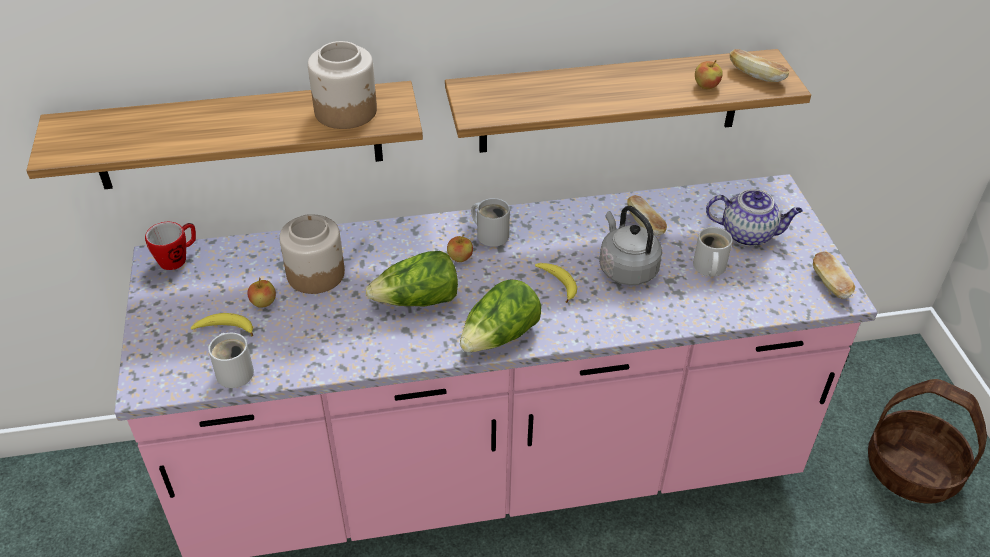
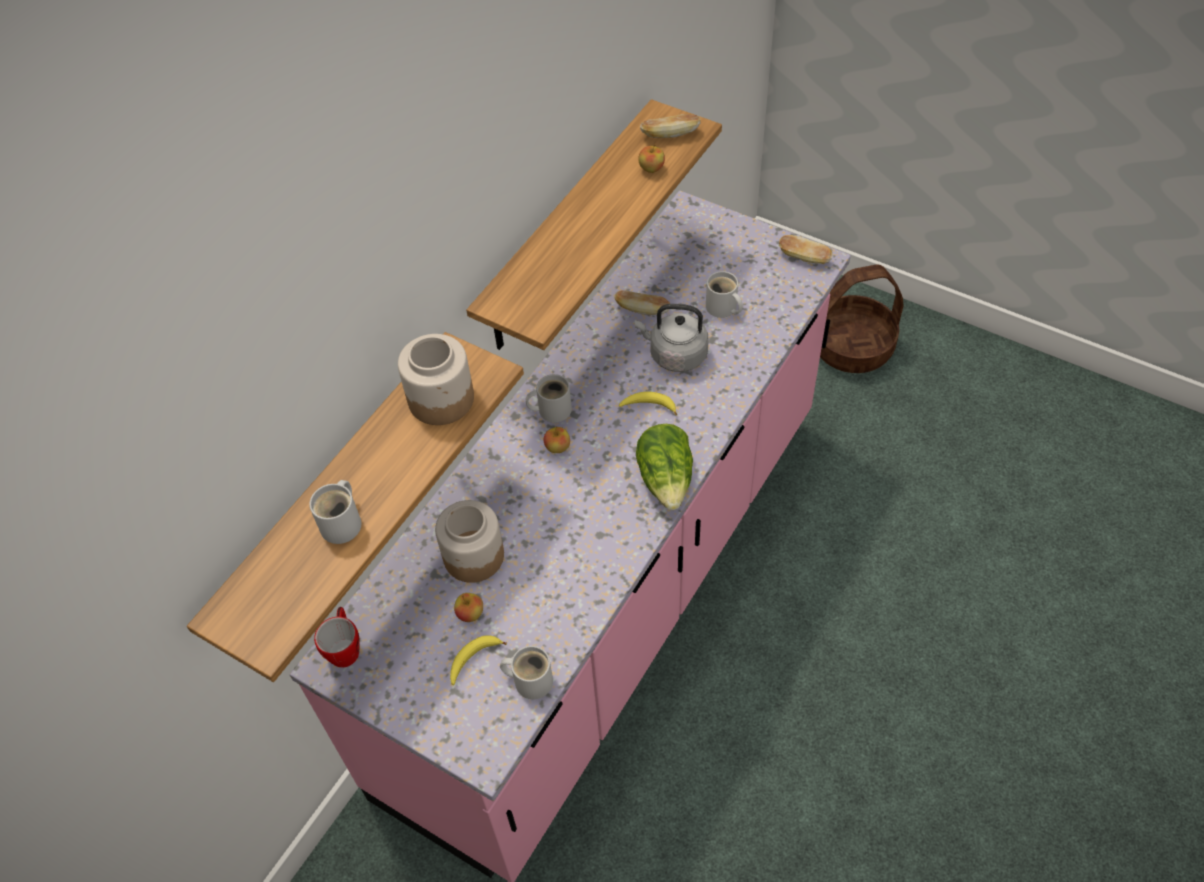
camera: 45 degrees left, 10 degrees up
(188, 129) = (344, 522): none -> white mug
(418, 300) = (576, 506): lettuce -> none
(748, 234) = (714, 260): teapot -> none

